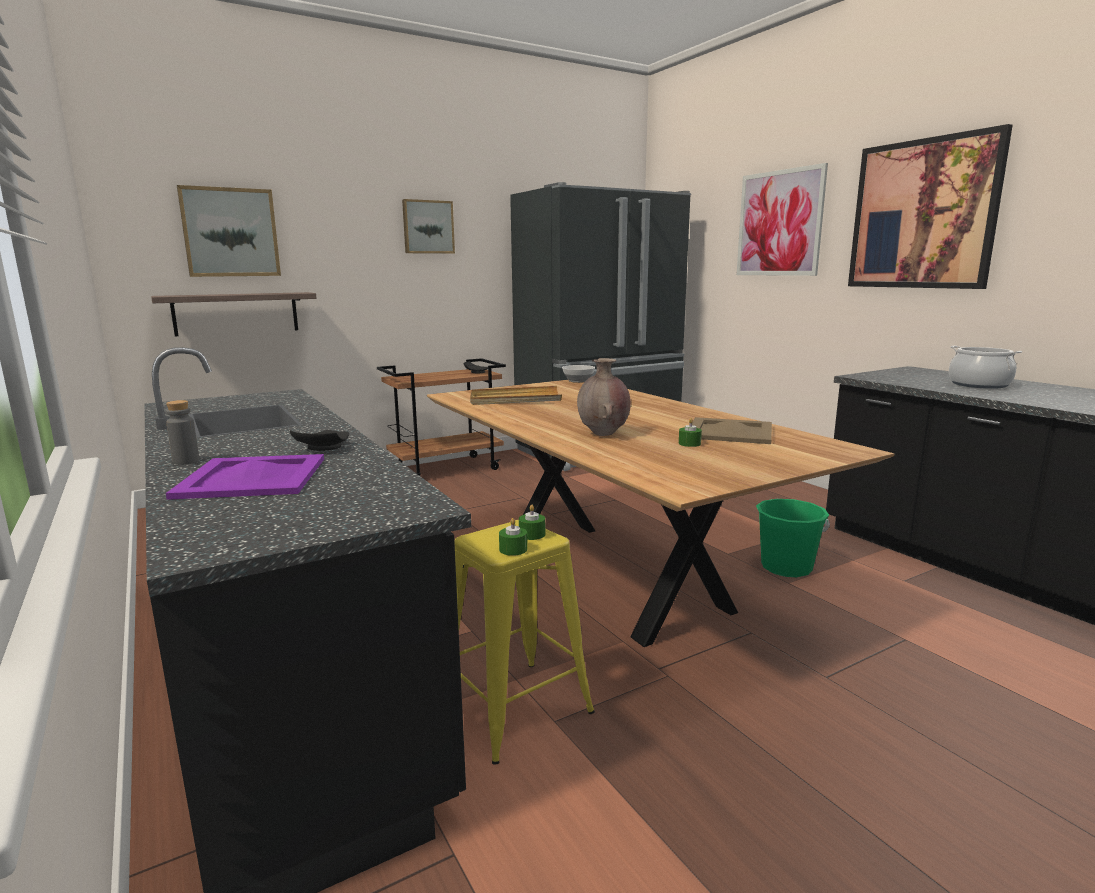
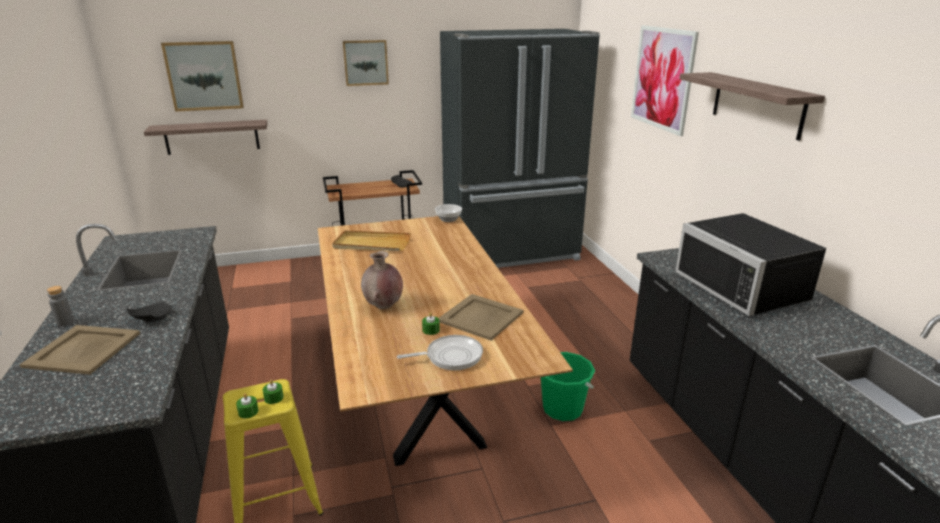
camera: 15 degrees right, 10 degrees up
(254, 477) = (84, 349): purple tray -> beige tray
(746, 457) = (450, 356): none -> frying pan
(922, 214) = (757, 104): picture -> shelf
(979, 385) = (747, 287): cooking pot -> black microwave

